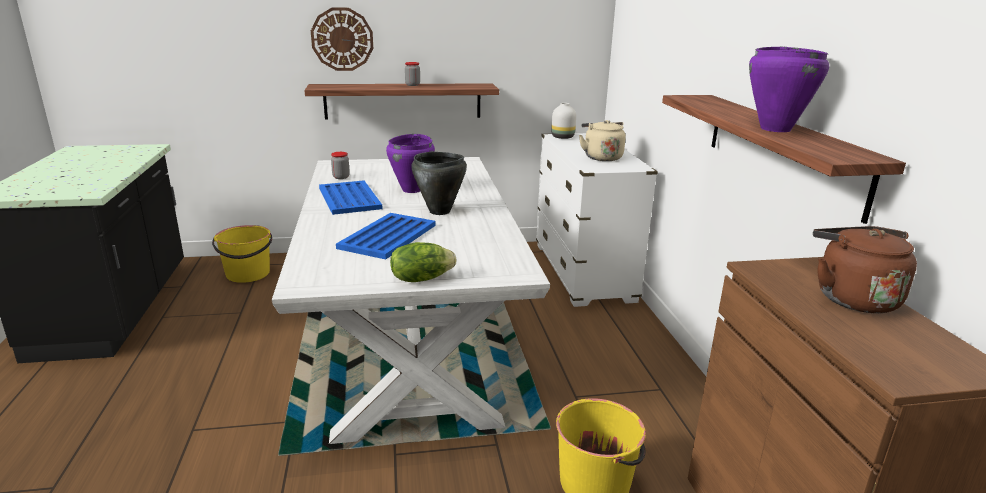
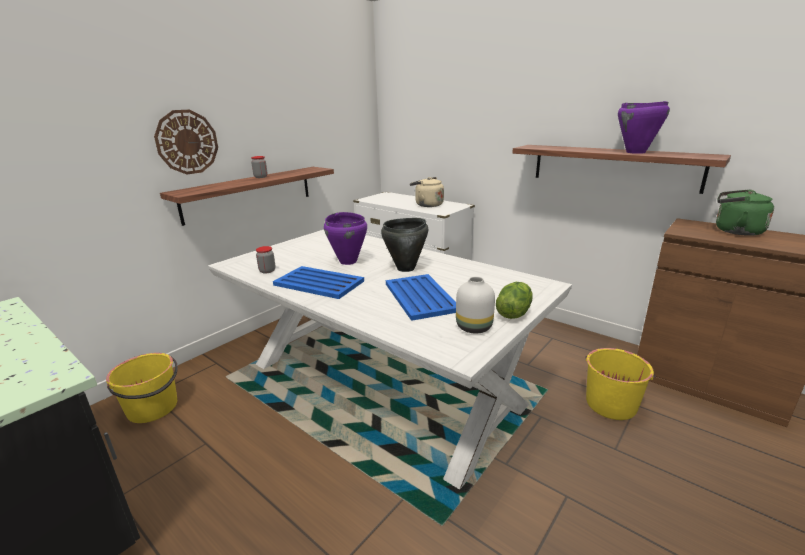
camera: 40 degrees left, 0 degrees up
(562, 137) = (372, 199): white vase -> white vase (473, 327)
(852, 297) = (734, 231): brown kettle -> green kettle

